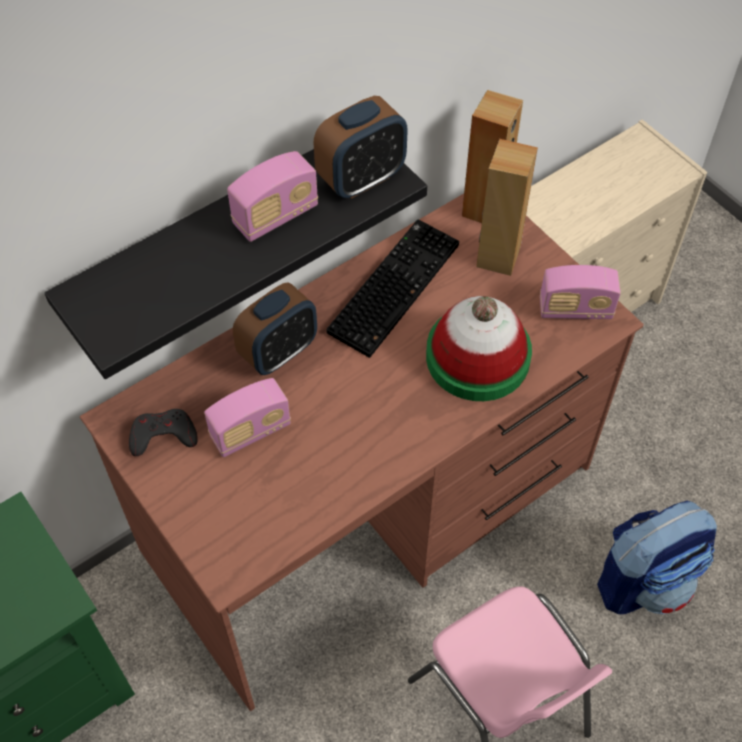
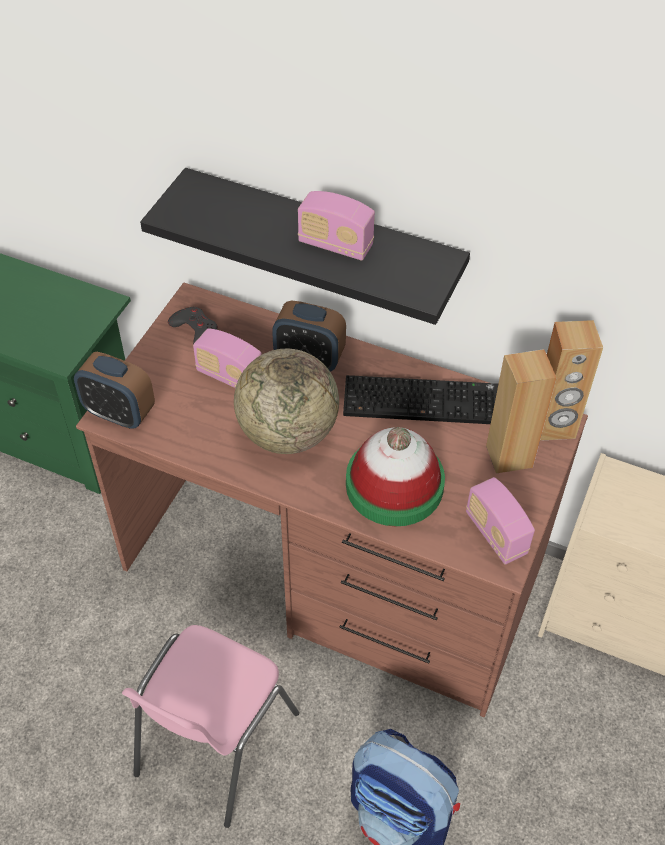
camera: 60 degrees right, 5 degrees down
(360, 414) = (287, 433): none -> globe
(361, 179) = (410, 275): alarm clock -> alarm clock (119, 413)

